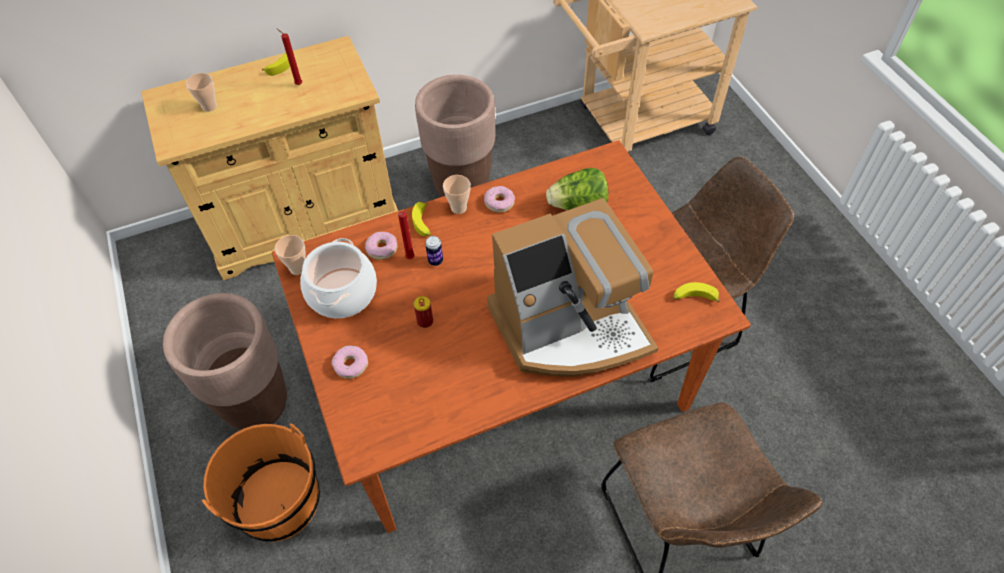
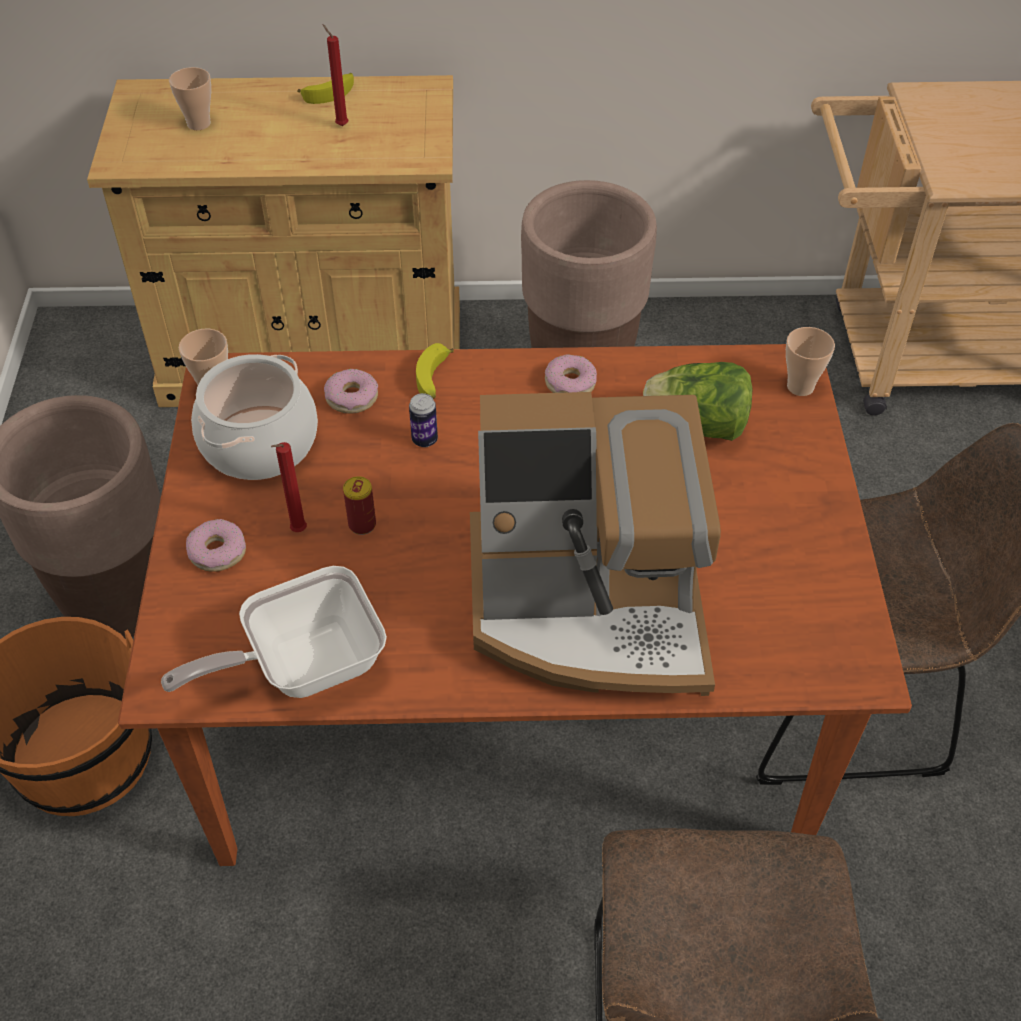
camera: 20 degrees right, 5 degrees down
(409, 259) = (386, 425): red candle -> red candle (297, 532)
(432, 413) = (303, 665): none -> frying pan
(458, 208) = (501, 373): cup -> cup (800, 387)
(693, 298) = (827, 630): banana -> none

